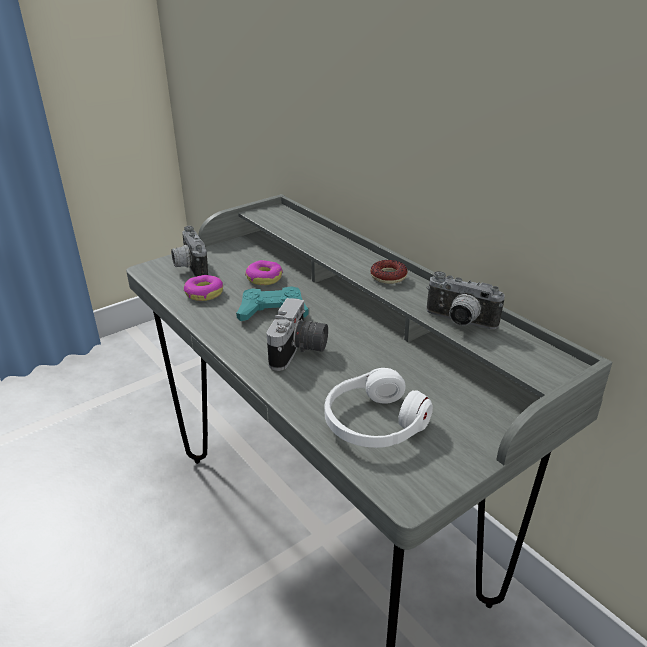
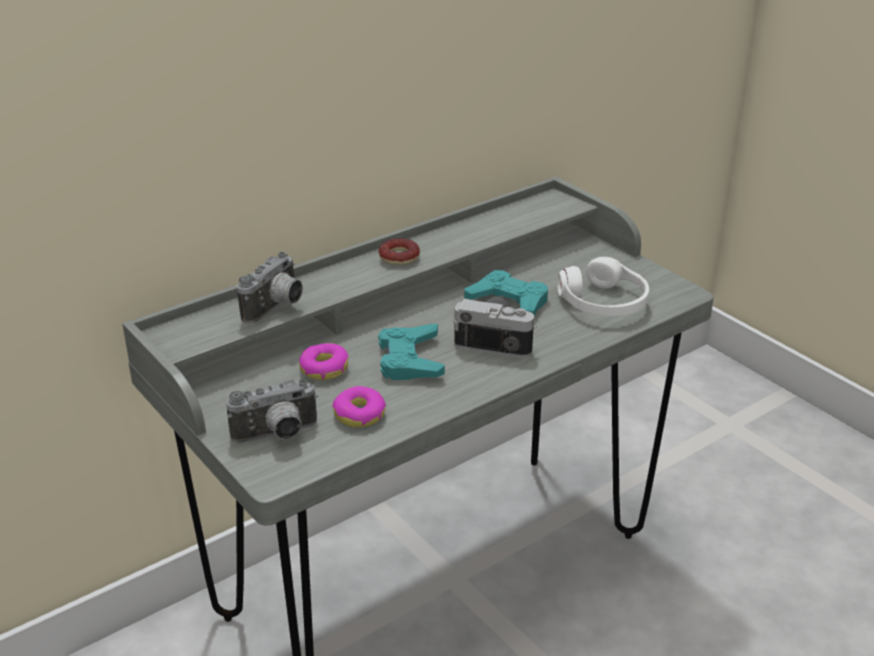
camera: 90 degrees left, 0 degrees up
(370, 359) = (509, 301): none -> turquoise game controller
(459, 322) = (494, 229): camera -> camera (277, 308)

